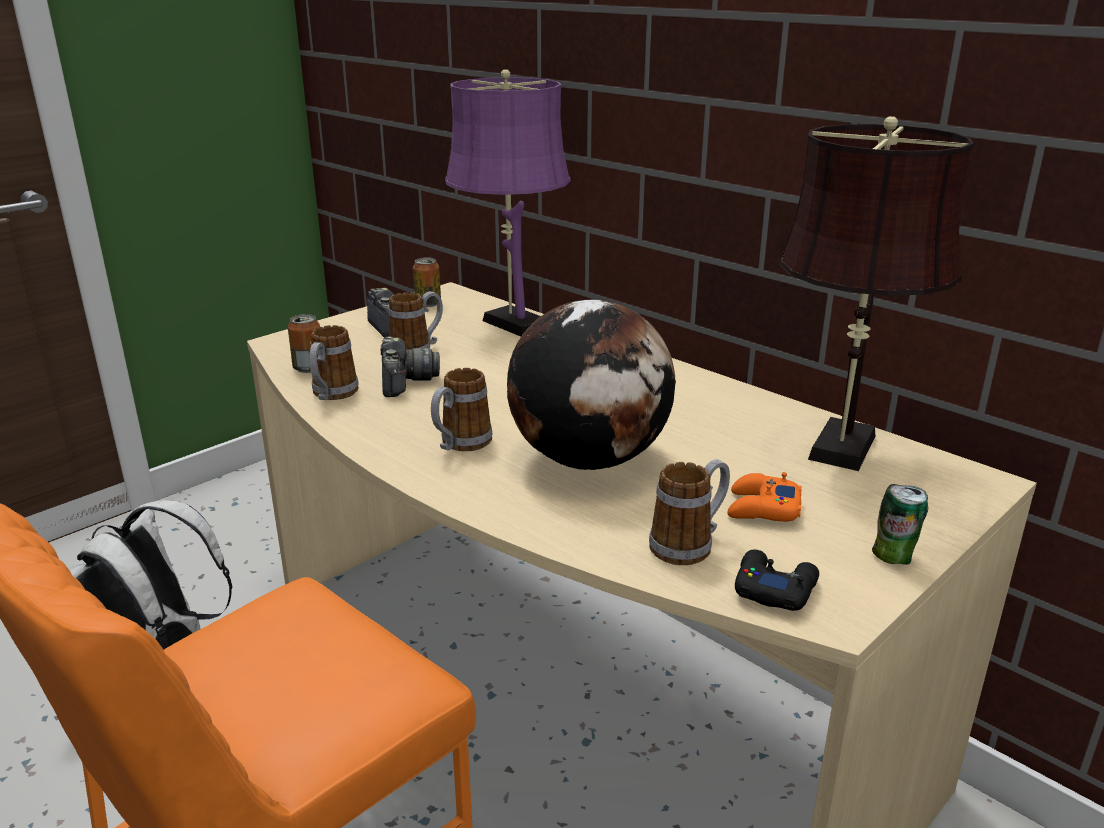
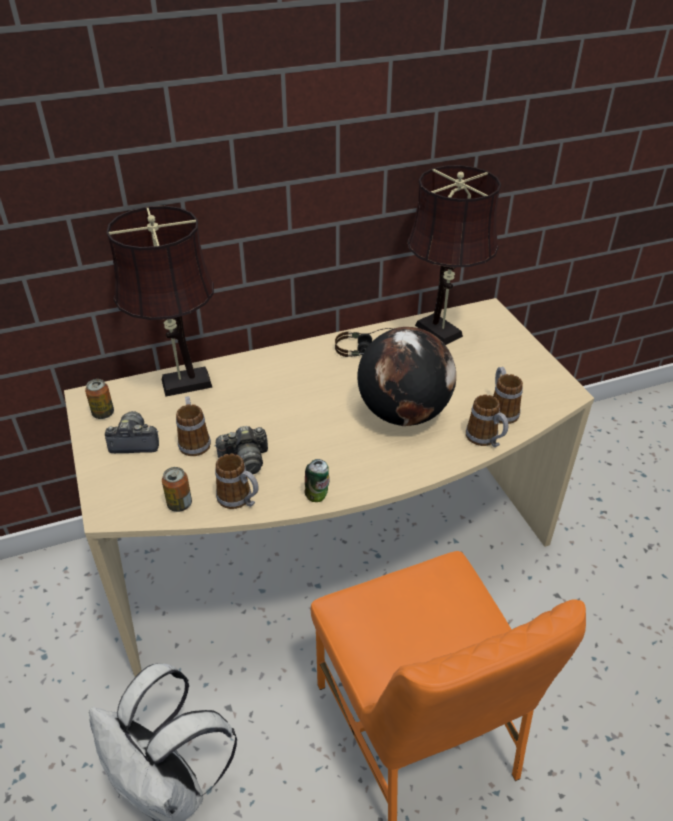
camera: 65 degrees left, 15 degrees up
(405, 382) = (245, 459): camera -> camera turned 150 degrees clockwise
(460, 445) = (355, 457): mug -> mug (485, 440)
(511, 322) = (181, 384): purple table lamp -> brown table lamp
(712, 401) = (363, 348): none -> headphones
(762, 508) = (481, 377): orange game controller -> none
(774, 588) = (545, 400): black game controller -> none
(893, 557) = (535, 359): can -> can (317, 495)

